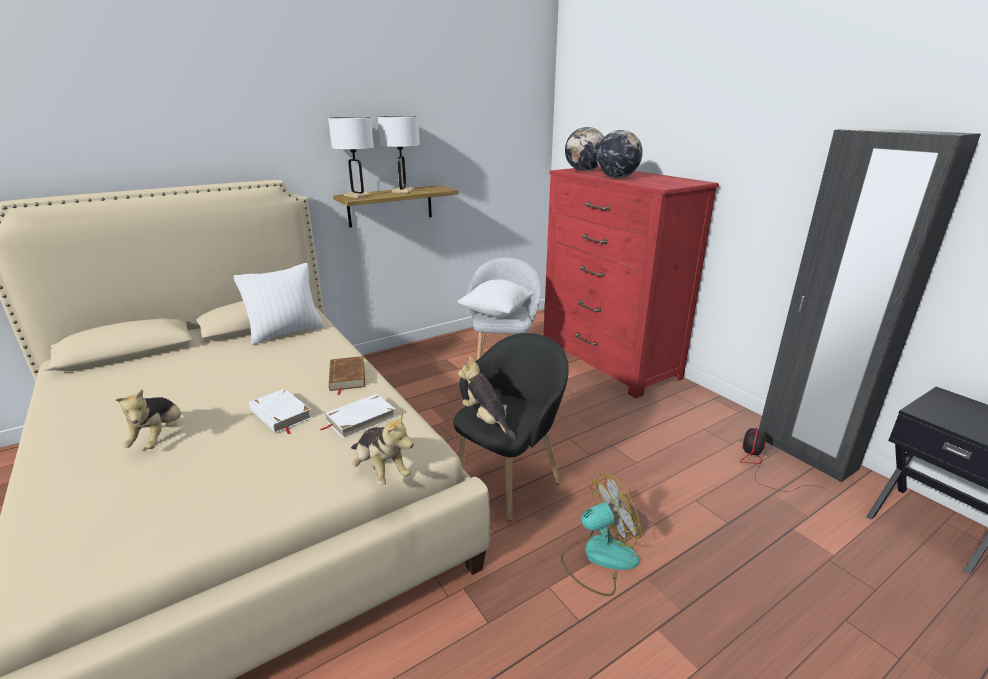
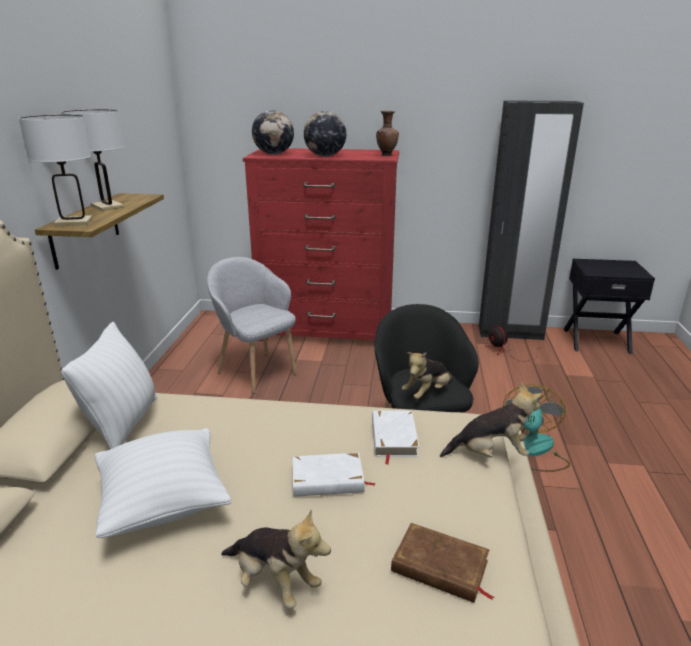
camera: 50 degrees left, 0 degrees up
(347, 377) = (299, 419): brown book -> brown book (440, 567)
(487, 420) = (427, 392): plush toy -> plush toy turned 45 degrees counterclockwise
(496, 313) = (252, 317): white pillow -> white pillow (164, 503)
(677, 185) = (386, 155): none -> brown vase

